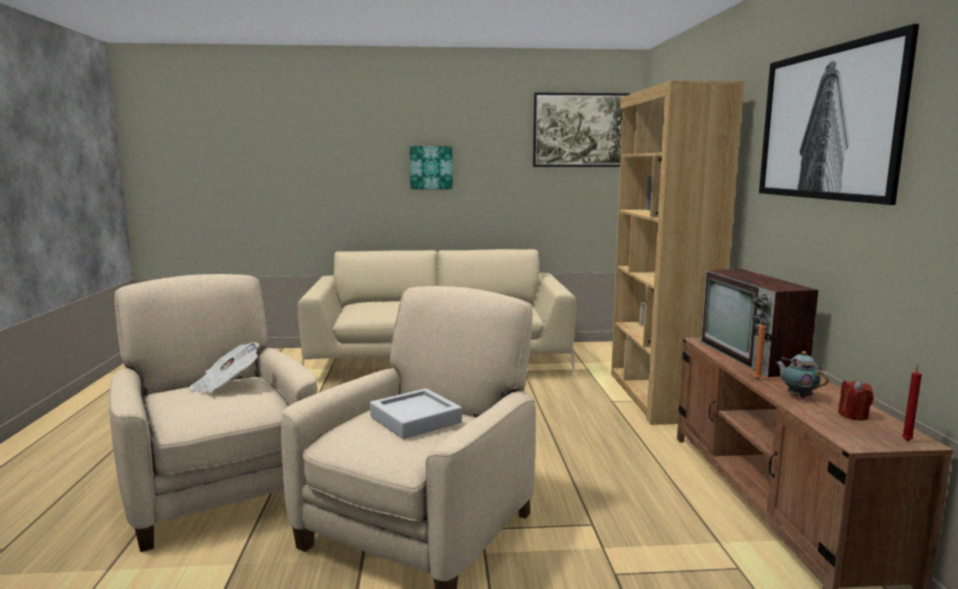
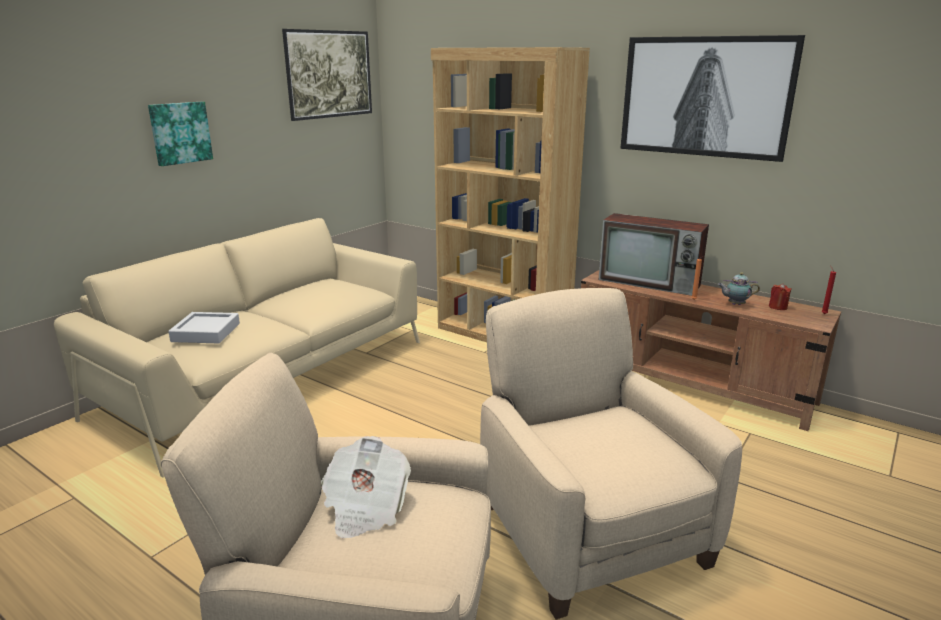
camera: 50 degrees left, 10 degrees up
(415, 420) = (608, 434): grey tray -> grey tray (206, 332)

